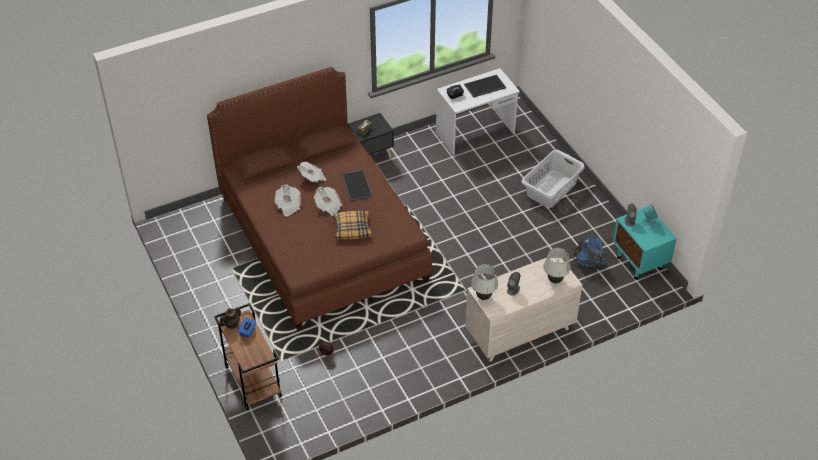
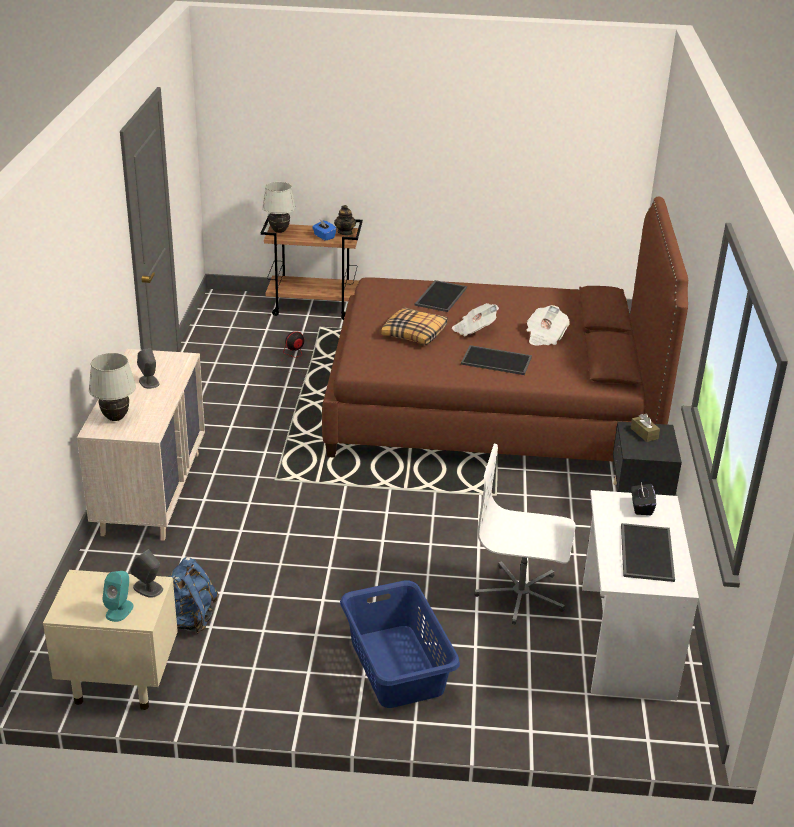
camera: 120 degrees right, 15 degrees down
(288, 206) = (503, 307): newspaper -> none
(296, 236) = (440, 296): none -> tray
(474, 170) = (521, 595): none -> white office chair
(483, 297) = (168, 358): white table lamp -> white table lamp (279, 231)
(552, 189) = (396, 666): grey laundry basket -> blue laundry basket
(639, 263) = (118, 681): turquoise nightstand -> beige nightstand

